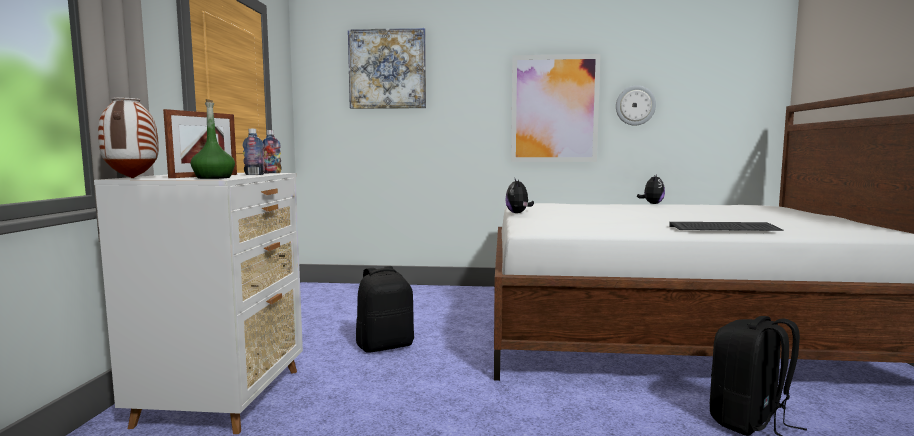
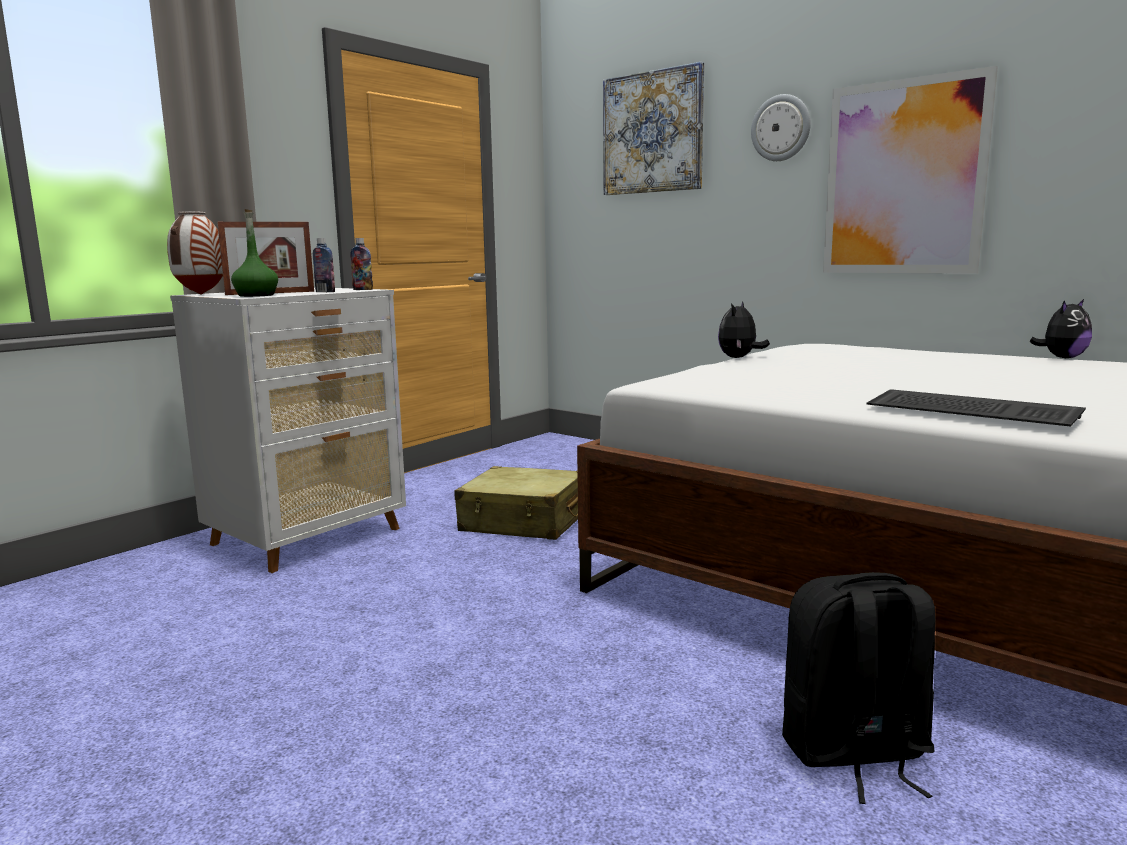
camera: 35 degrees right, 5 degrees up
(385, 345) = (524, 522): black backpack -> beige suitcase
(635, 105) = (1067, 161): wall clock -> wall clock (781, 128)

